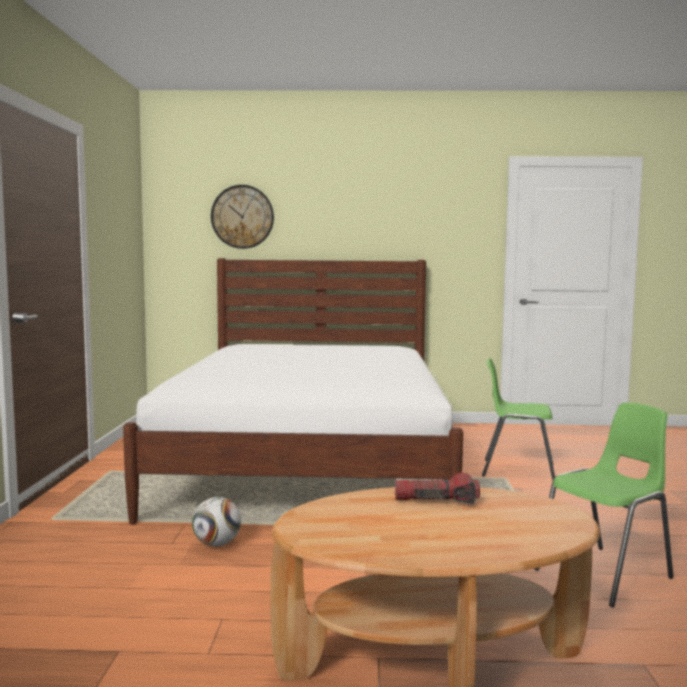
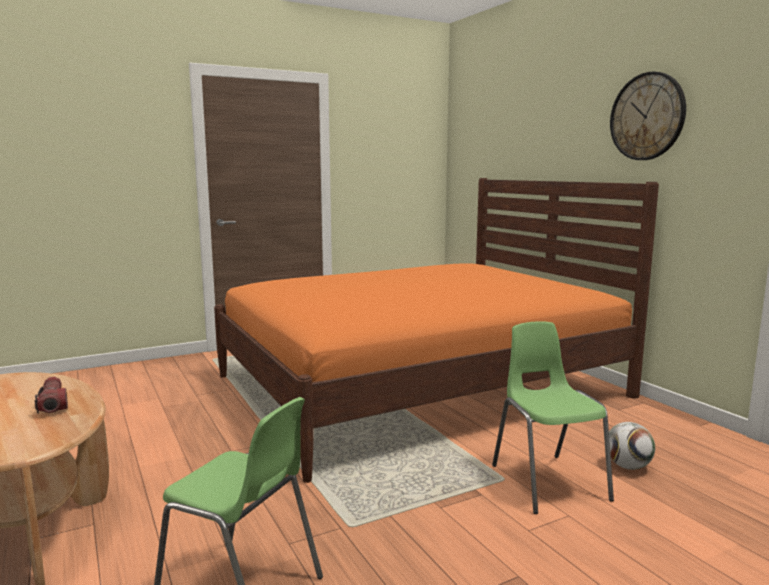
camera: 60 degrees right, 5 degrees up
(217, 544) = (203, 406): football -> football (628, 466)
(242, 217) = (504, 135): wall clock -> wall clock (647, 116)
(310, 461) = (418, 386): white bed -> orange bed

